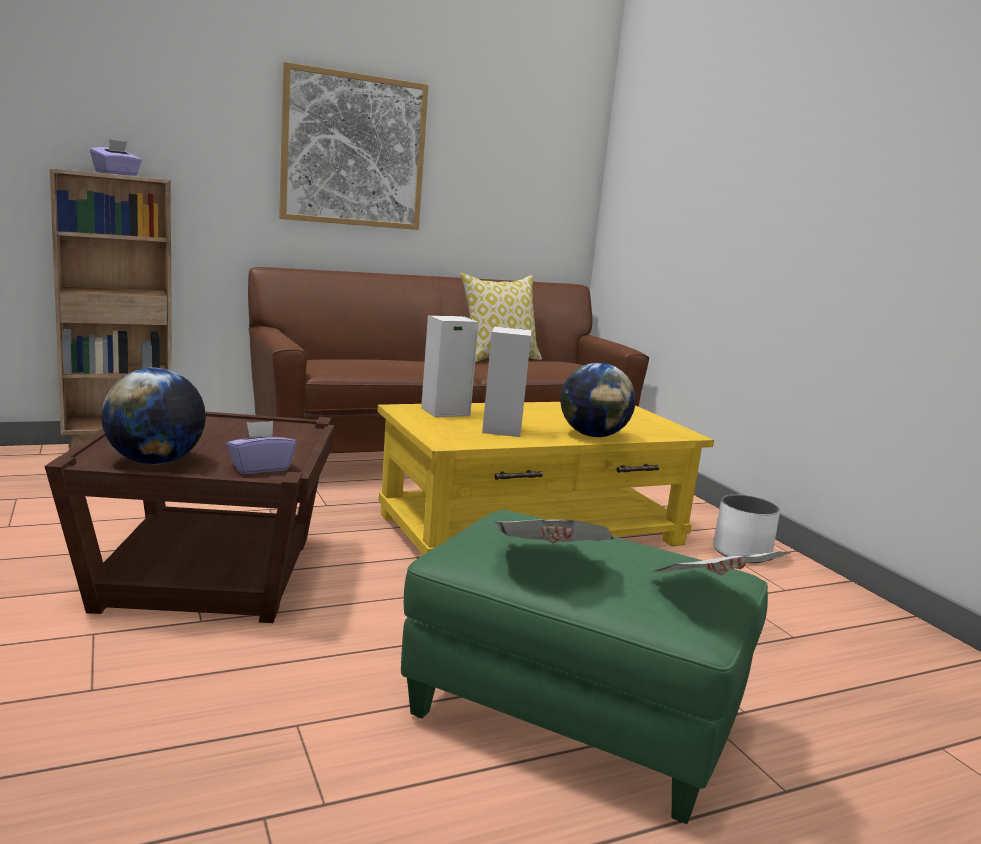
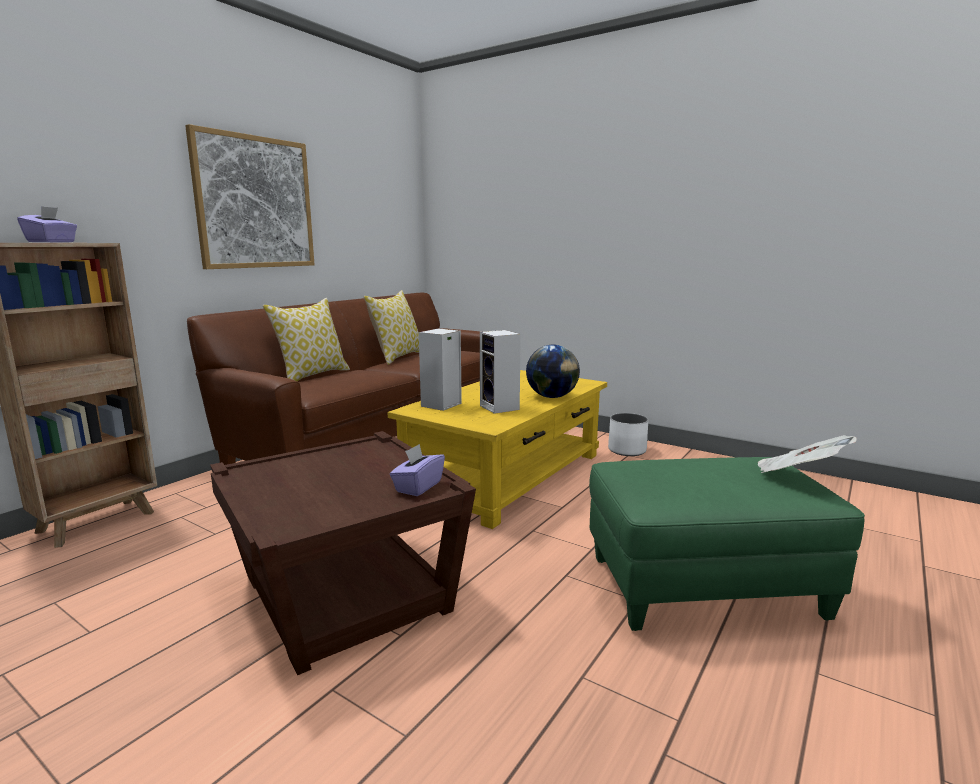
camera: 30 degrees left, 0 degrees up
(155, 462) = (333, 510): globe -> none
(371, 356) = (312, 375): none -> pillow
(550, 563) = (706, 487): newspaper -> none

